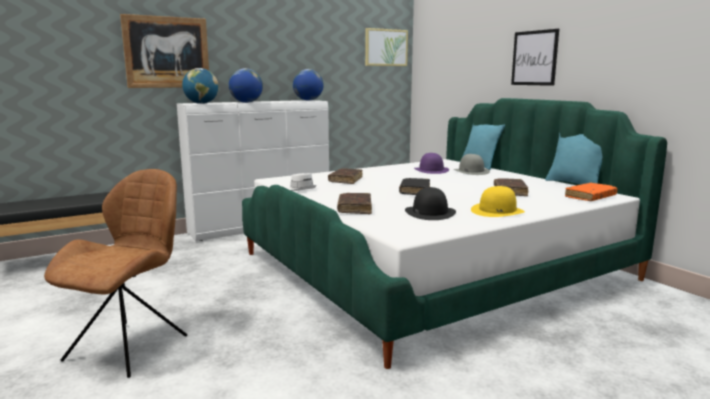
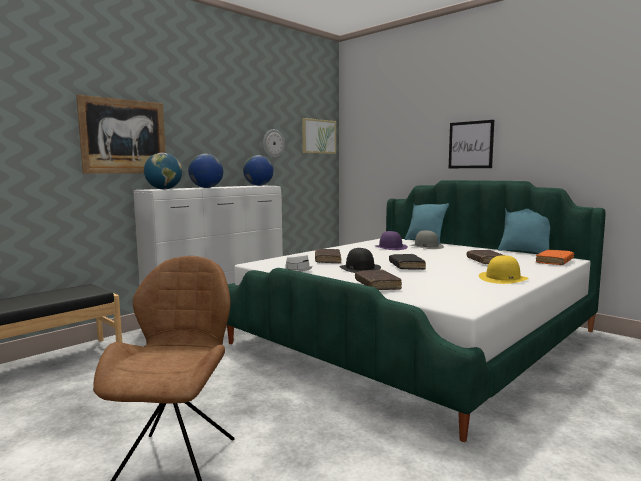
camera: 15 degrees left, 5 degrees down
(330, 56) = (273, 143): none -> wall clock
(430, 212) = (449, 284): black hat -> black hat (359, 268)

